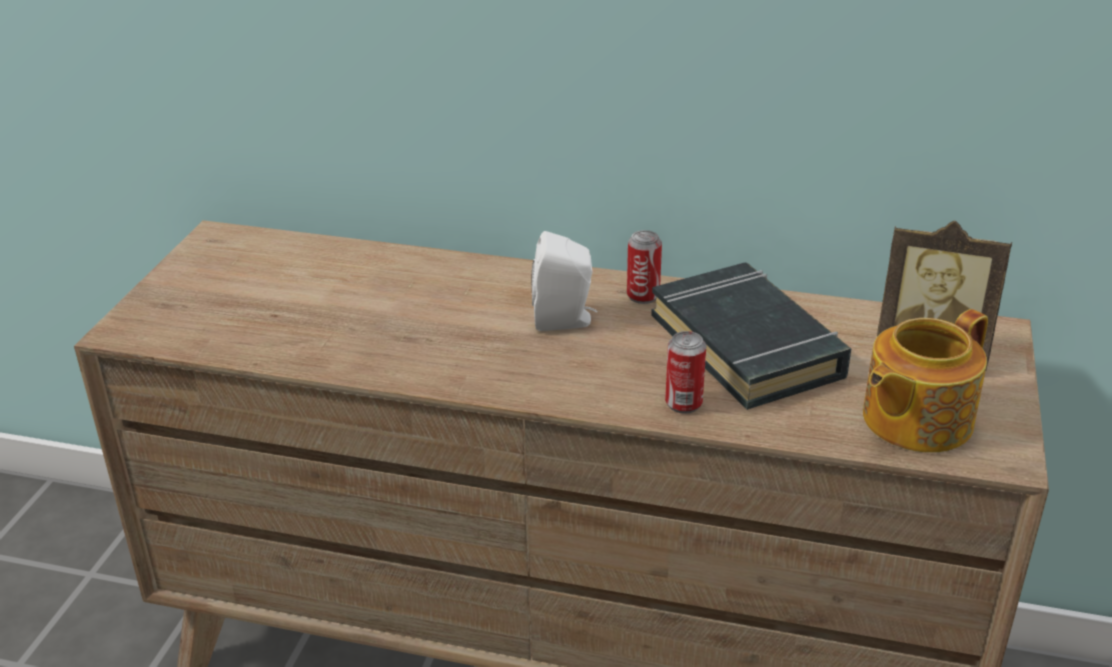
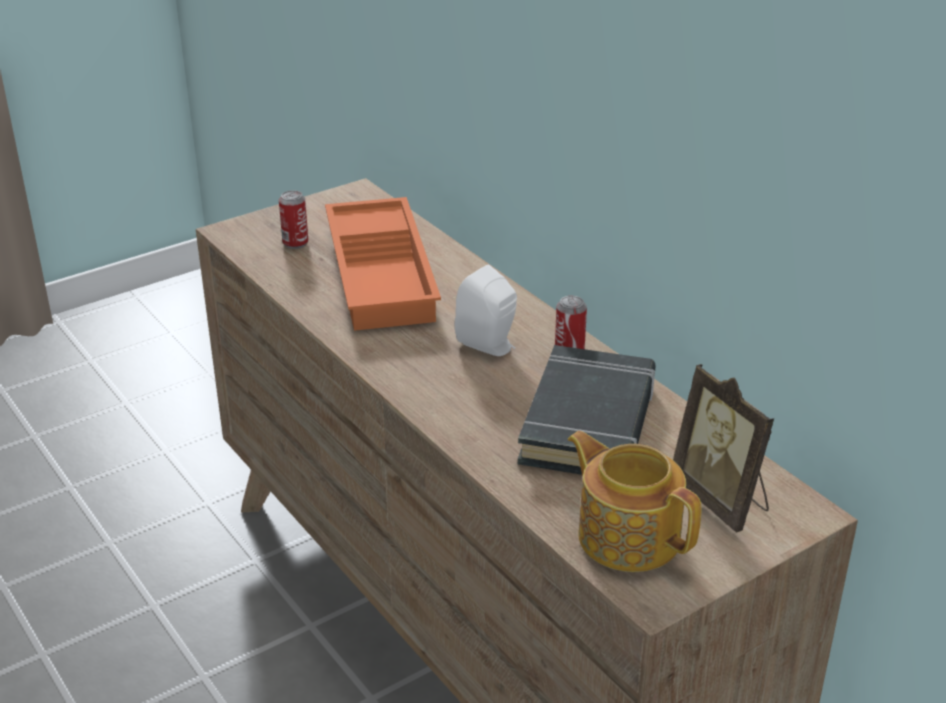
camera: 40 degrees right, 0 degrees up
(365, 301) = (384, 274): none -> orange tray
(683, 403) = (482, 438): can -> can (295, 243)
(914, 419) = (628, 535): teapot -> teapot turned 45 degrees clockwise

